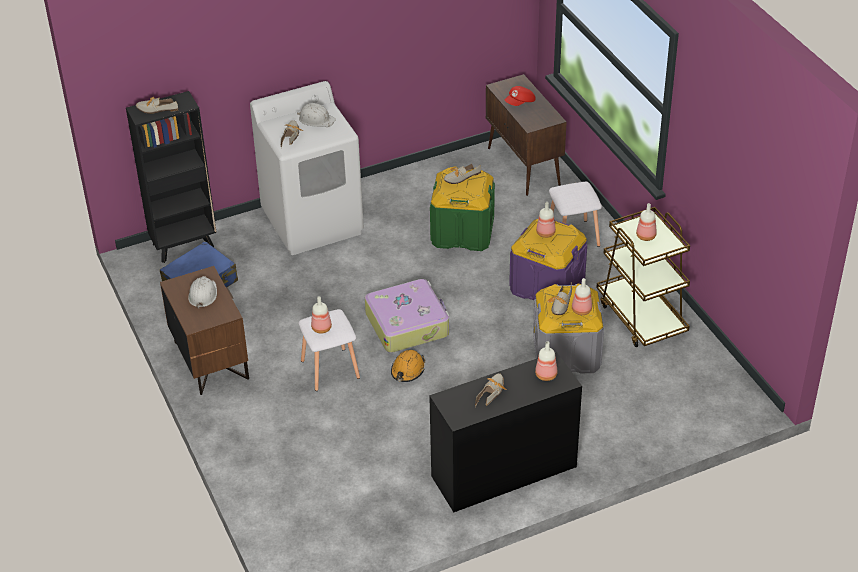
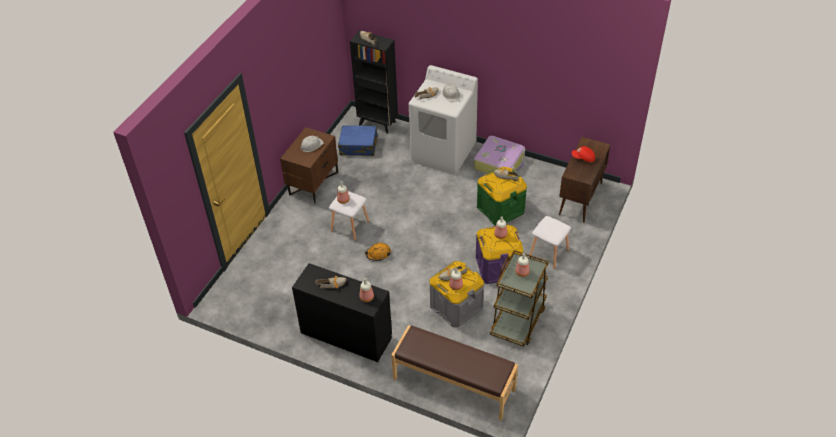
camera: 50 degrees right, 5 degrees up
(407, 324) = (410, 233): suitcase -> suitcase (499, 163)
(677, 421) = (453, 385): none -> brown bench

